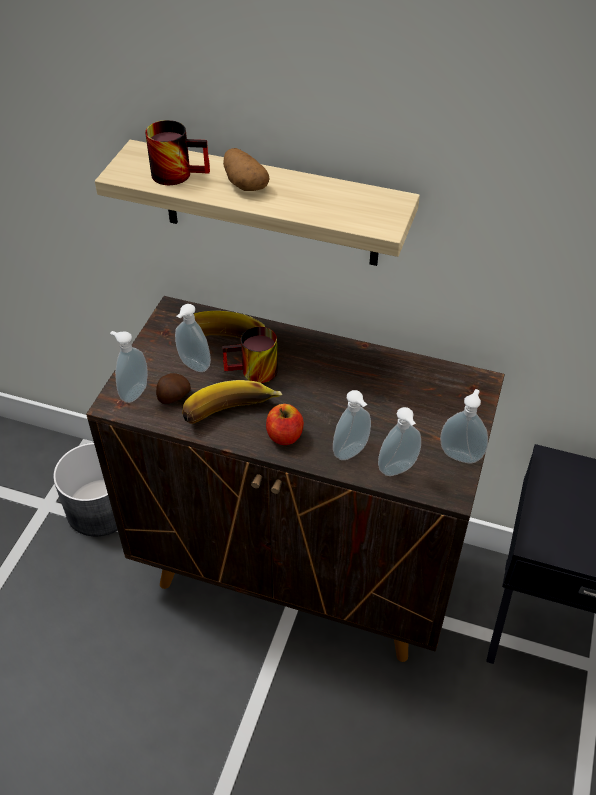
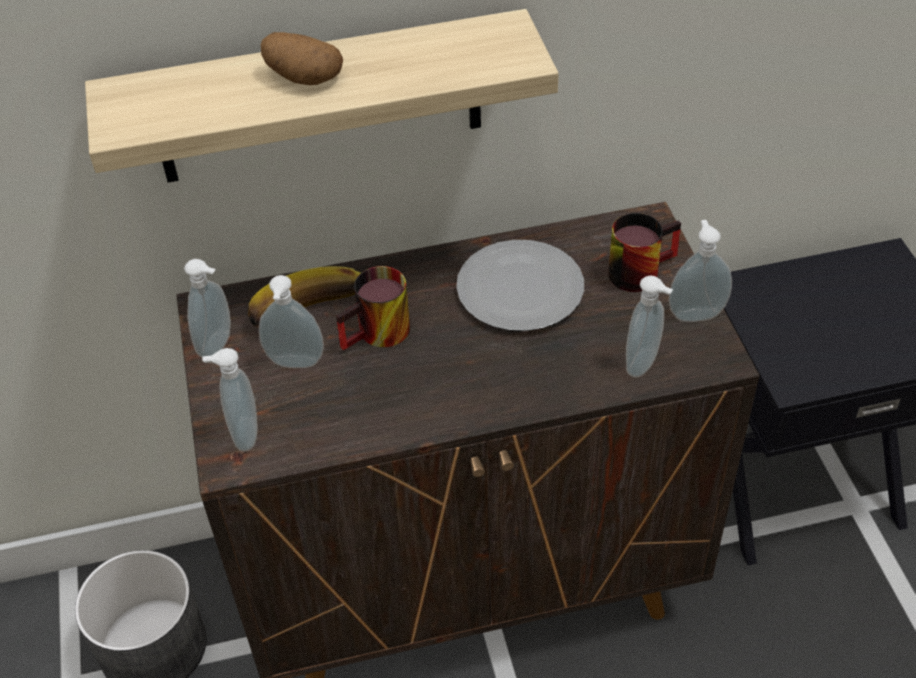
camera: 30 degrees left, 0 degrees up
(173, 397) = (302, 414): potato -> none
(179, 172) = (200, 96): mug -> mug (638, 268)
(231, 415) = (396, 400): banana -> none
(285, 436) = (482, 391): apple -> none
(352, 453) = (577, 371): soap dispenser -> soap dispenser (219, 346)
(359, 384) = (518, 289): none -> plate

